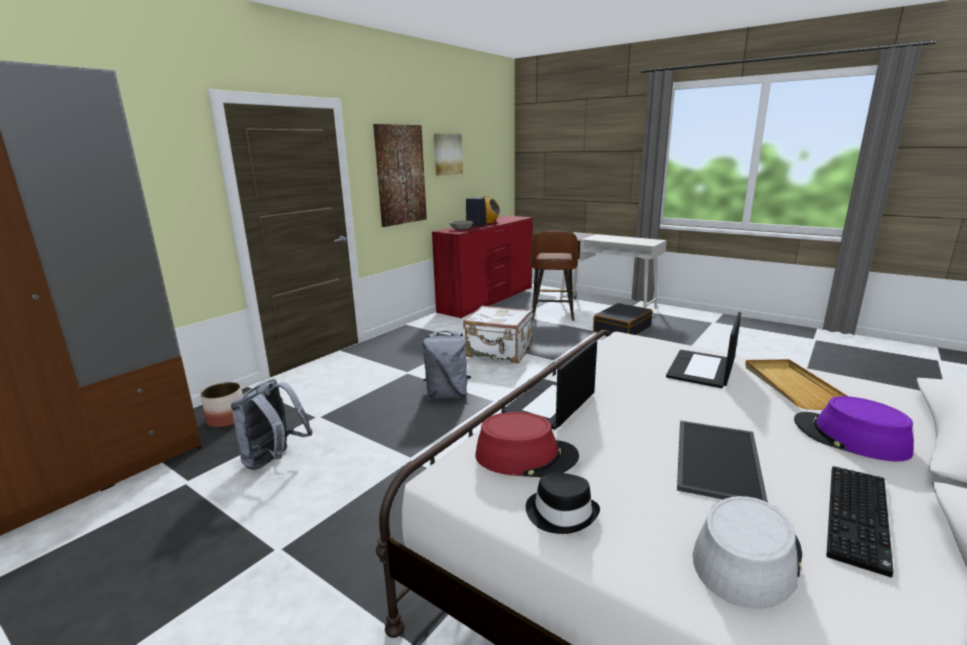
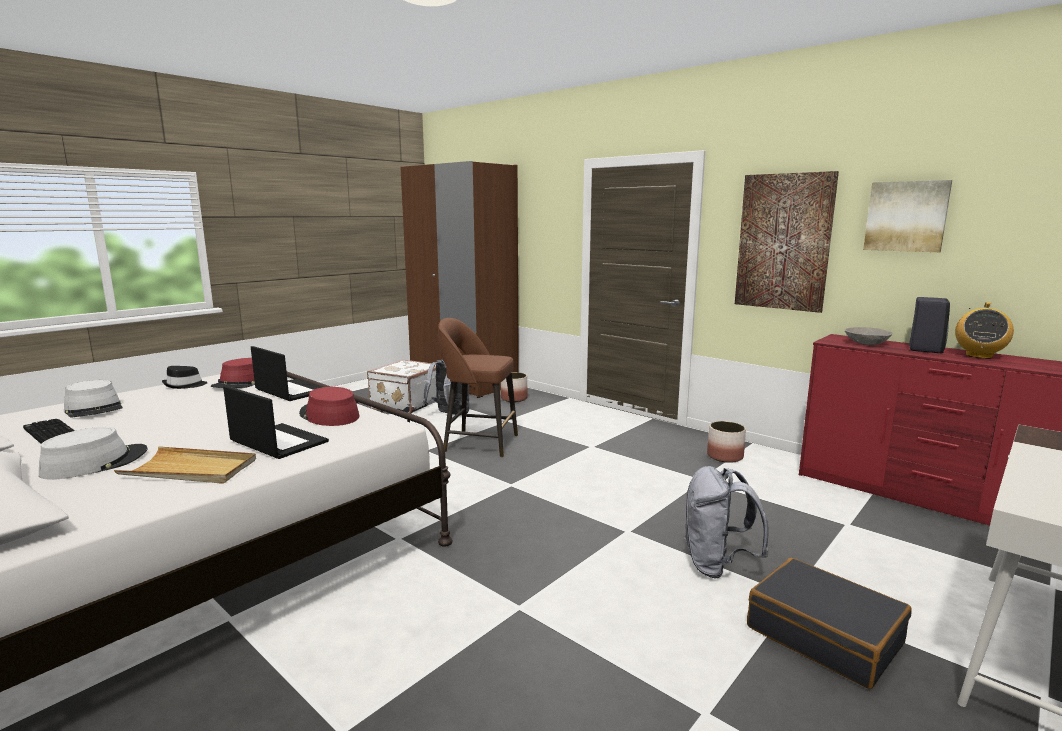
camera: 95 degrees right, 5 degrees down
(431, 332) = (724, 456): none -> planter
(447, 394) = (533, 463): grey backpack -> grey backpack (717, 565)
(499, 352) = (656, 495): white suitcase -> white suitcase (405, 404)
(552, 314) = (883, 558): brown stool -> brown stool (478, 443)
(621, 364) = (329, 415): none -> red hat
(715, 459) = (160, 418): tray -> none
(849, 437) = (95, 463): purple hat -> grey hat

